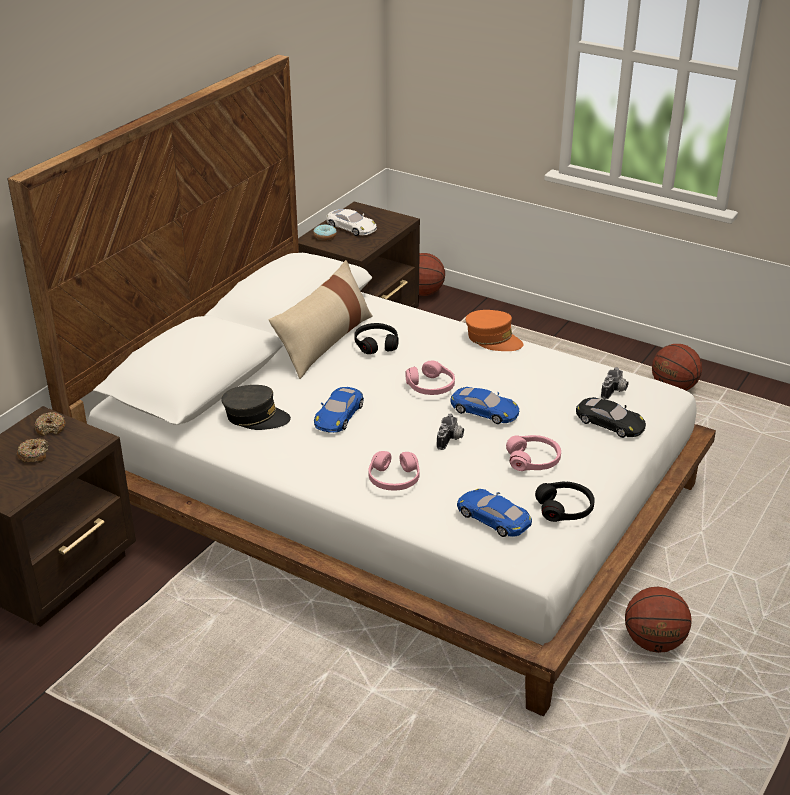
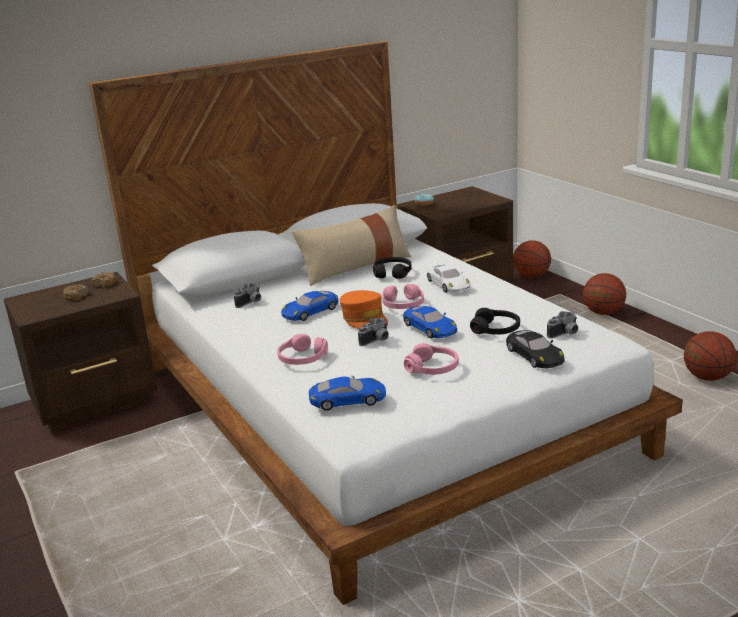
camera: 30 degrees right, 10 degrees down
(255, 417) = (251, 303): grey cap -> camera
(351, 227) = (451, 200): white toy car -> white toy car (448, 284)
(493, 339) = (494, 283): orange cap -> orange cap (365, 319)
(493, 518) = (347, 399): blue toy car -> blue toy car turned 105 degrees clockwise
(565, 508) = (421, 408): black headphones -> black headphones (495, 329)
(653, 642) = (504, 577): basketball -> basketball (603, 313)

